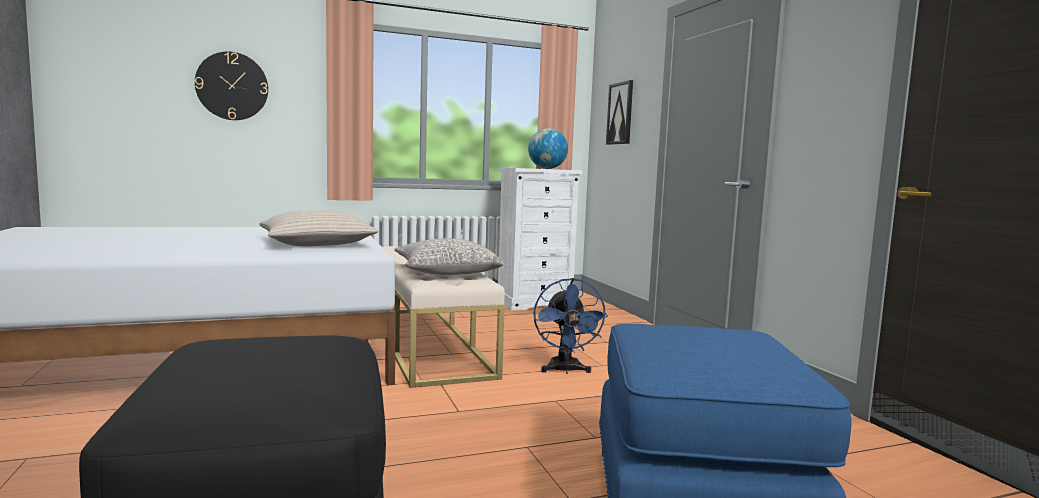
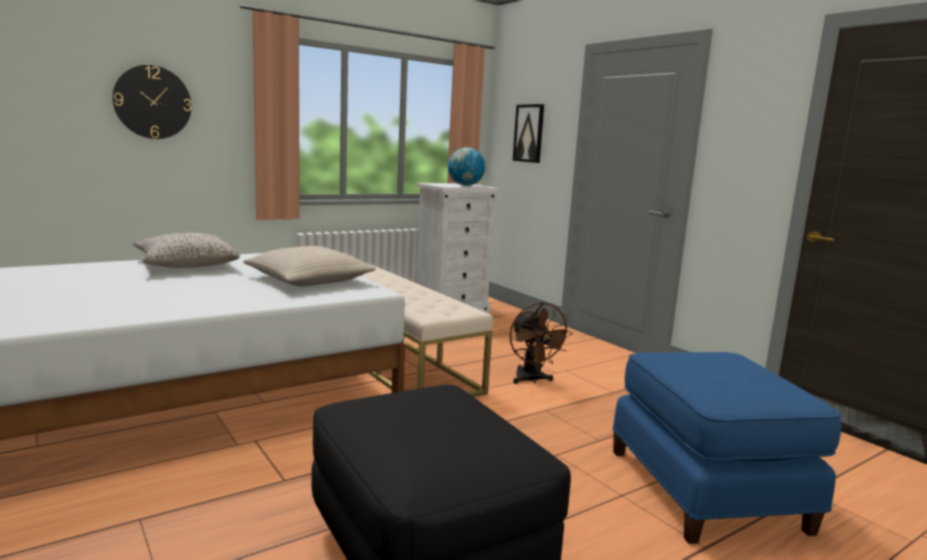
camera: 15 degrees left, 5 degrees up
(445, 272) = (426, 301): grey pillow -> grey pillow (185, 265)
(565, 370) = (531, 380): blue fan -> brown fan

